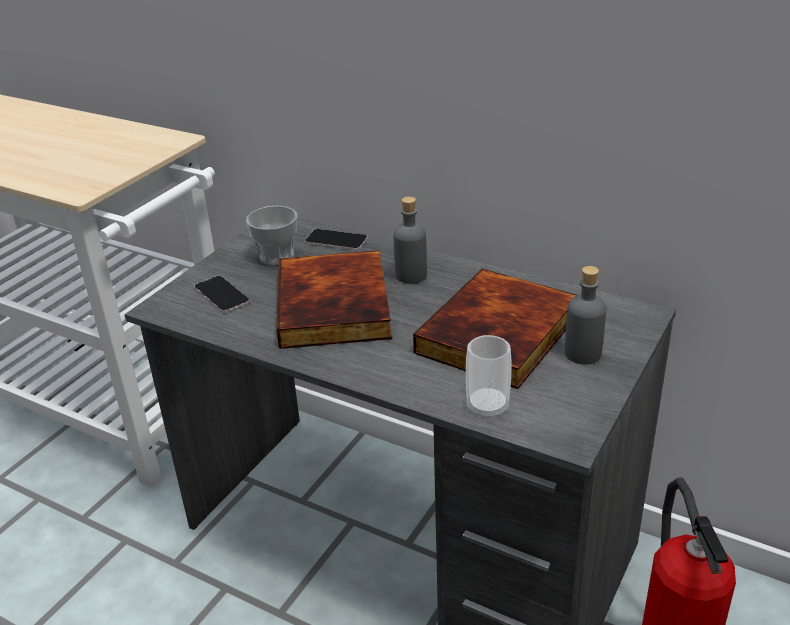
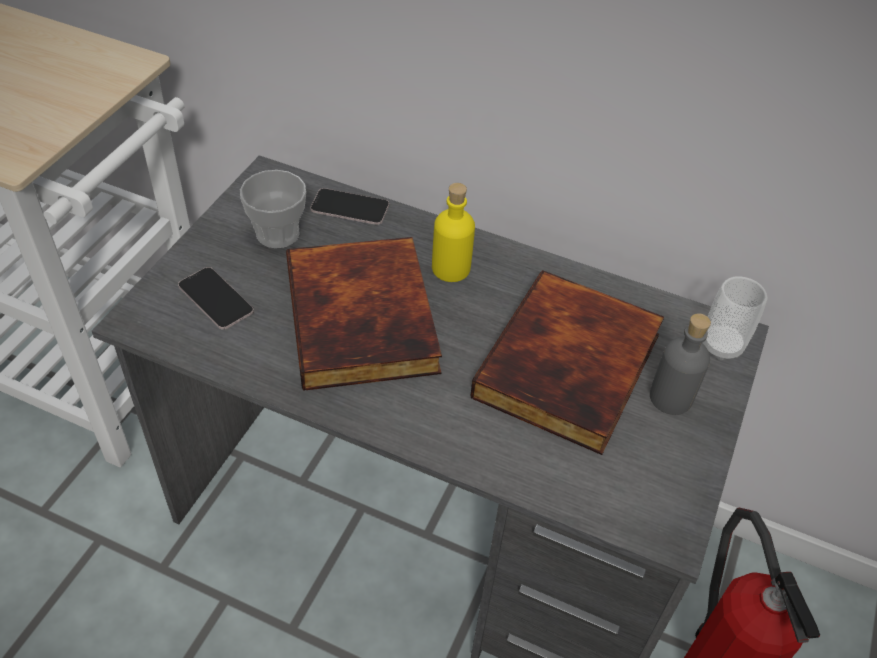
camera: 10 degrees left, 15 degrees up
(411, 275) = (451, 268): grey bottle -> yellow bottle
(487, 407) = (569, 485): cup -> cup (721, 346)

